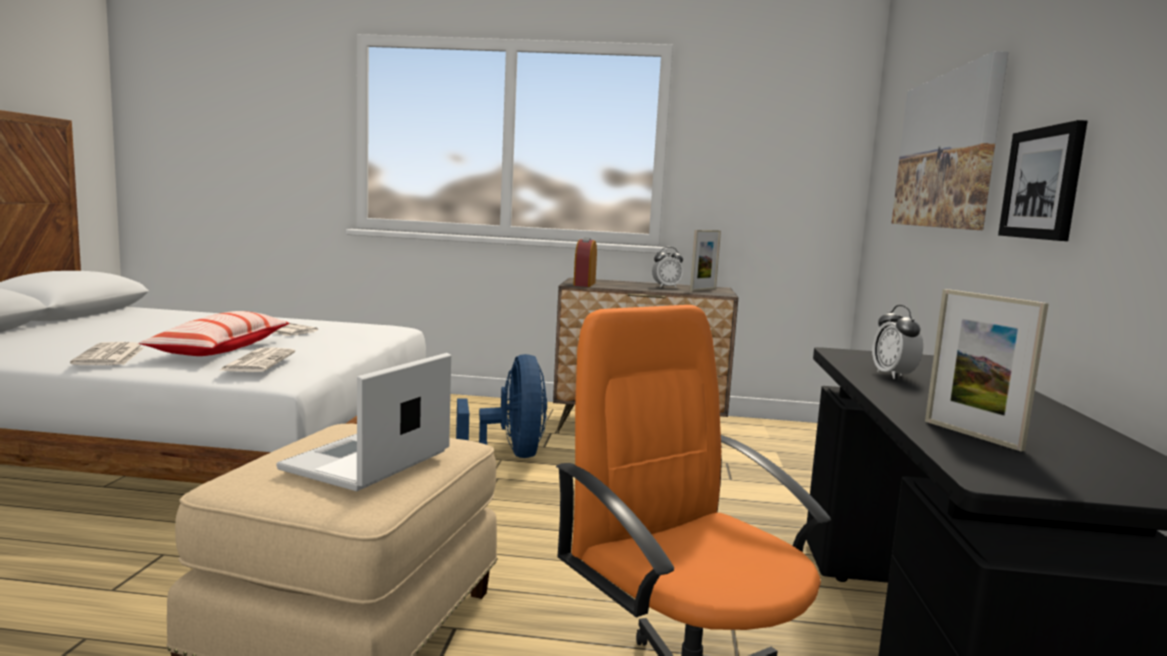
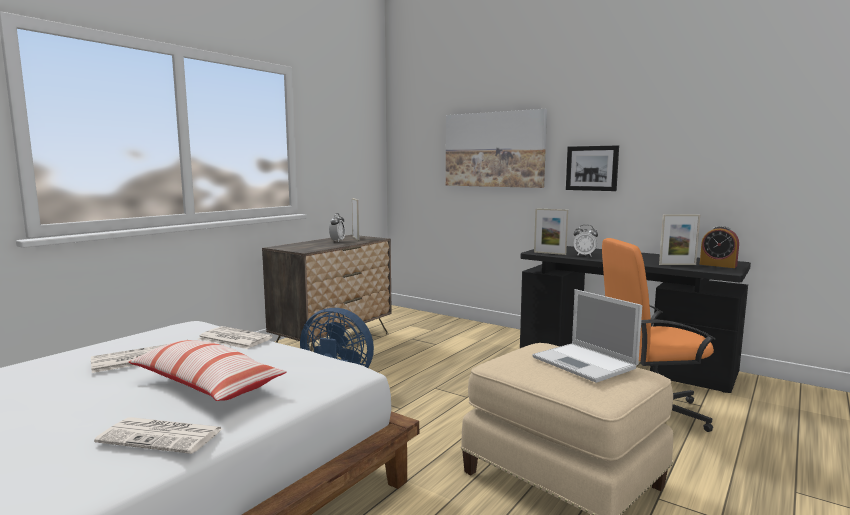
camera: 60 degrees left, 0 degrees up
(258, 361) = (300, 371): newspaper -> newspaper (233, 338)
(584, 284) = (306, 249): alarm clock -> alarm clock (718, 265)
(855, 358) = (549, 253): none -> picture frame

